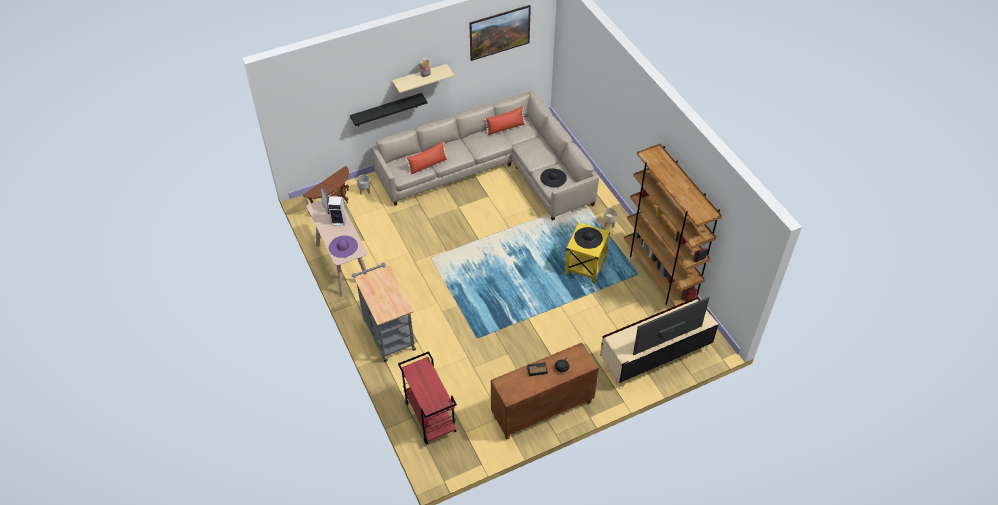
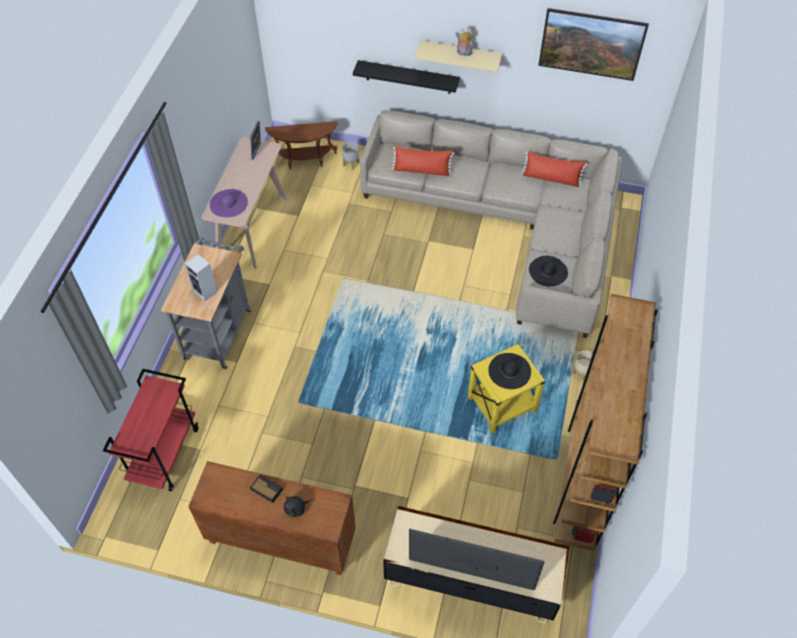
camera: 40 degrees right, 5 degrees up
(339, 221) = (254, 173): speaker -> speaker (206, 291)

